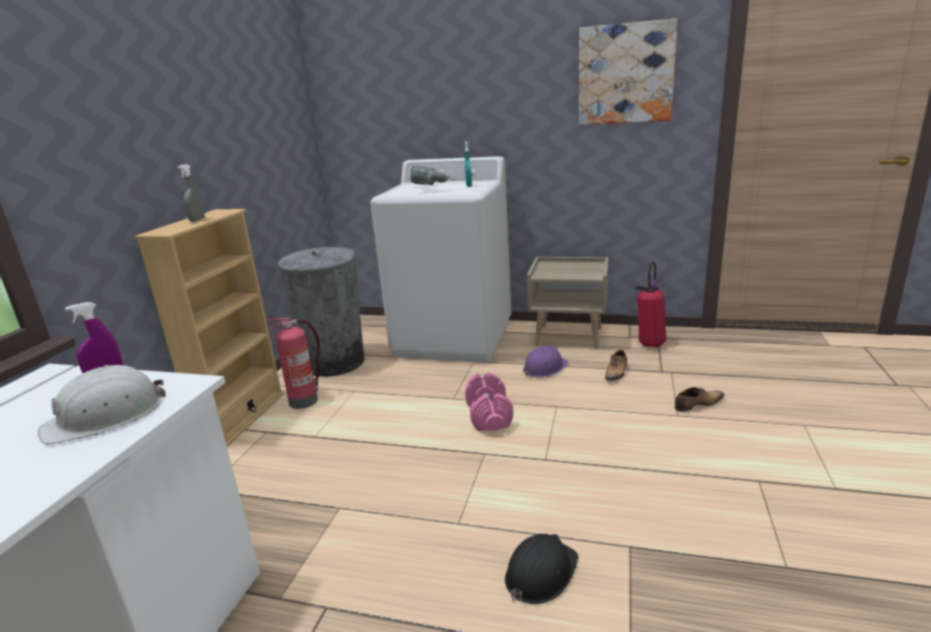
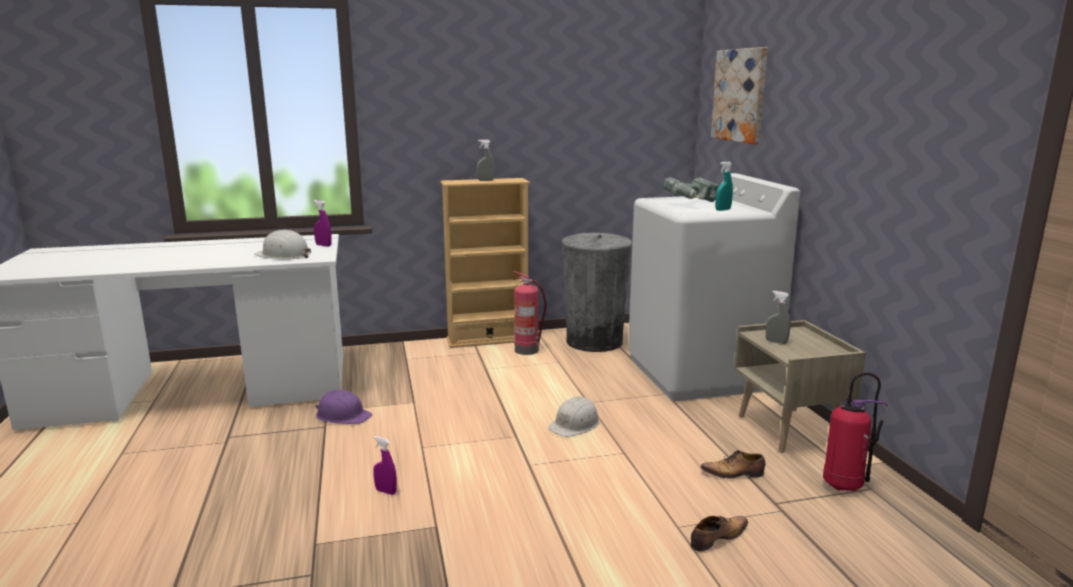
camera: 60 degrees right, 5 degrees down
(489, 415) = (575, 424): pink dumbbell -> white hard hat
(540, 573) = (386, 491): black hard hat -> purple spray bottle
(544, 368) = (694, 431): purple hard hat -> purple hard hat (343, 415)
(561, 273) = (776, 342): none -> grey spray bottle
(625, 74) = (924, 108): picture -> picture (740, 95)
(697, 404) = (717, 538): shoe -> shoe turned 75 degrees counterclockwise

